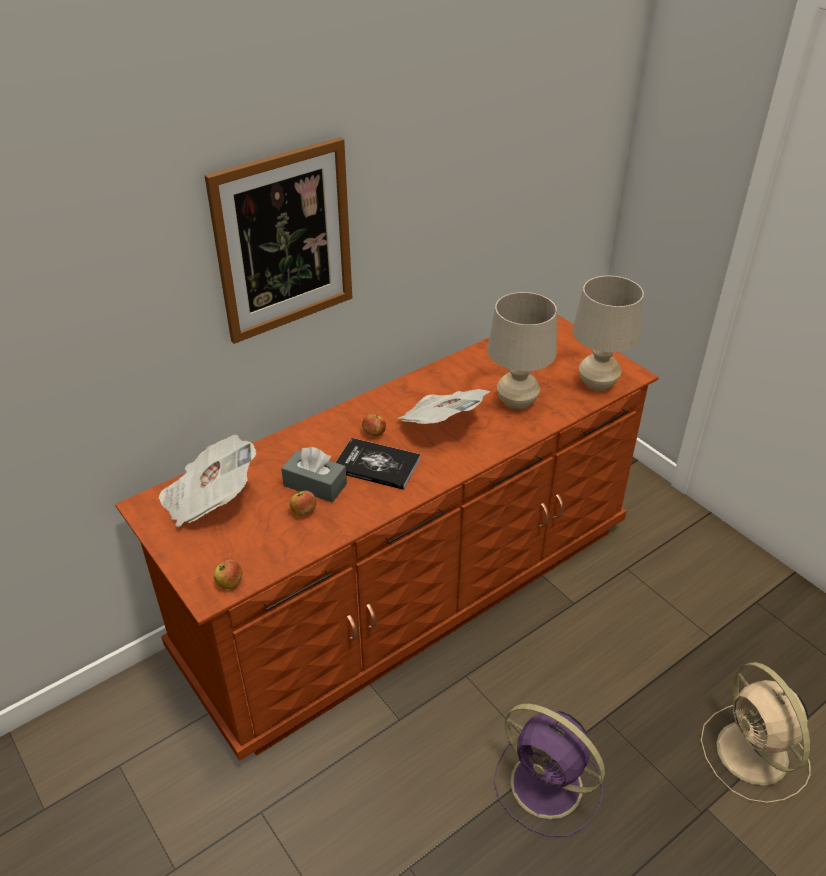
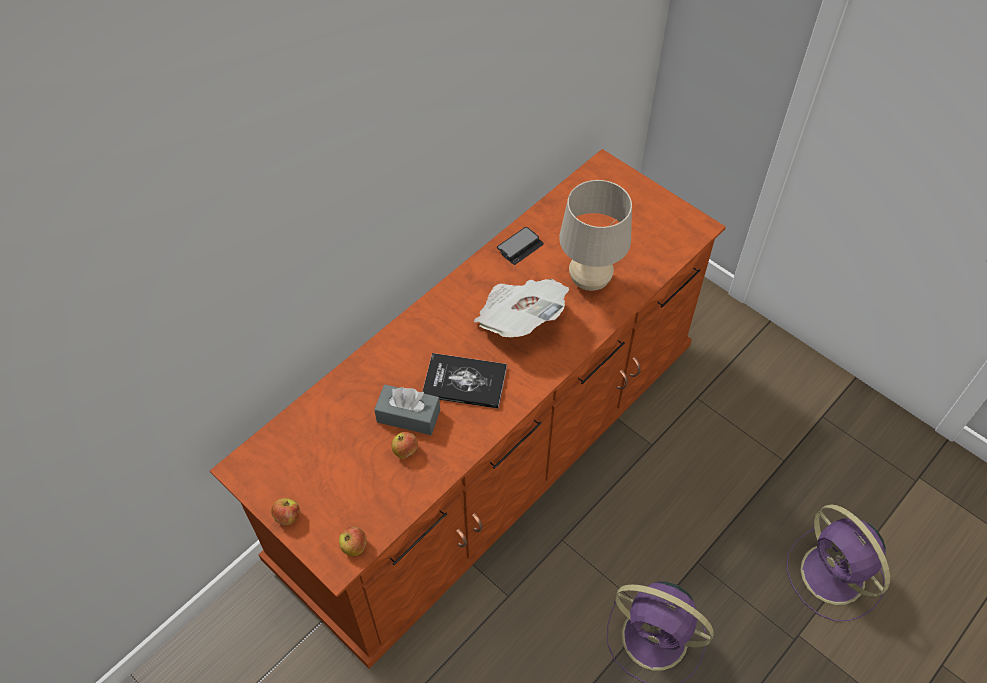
camera: 10 degrees left, 15 degrees up
(209, 499) = (306, 450): newspaper -> none
(284, 241) = (347, 187): picture -> none
(374, 433) = (453, 342): apple -> apple (287, 517)
(456, 370) = (520, 246): none -> phone
(597, 384) = (666, 245): beige table lamp -> none
(754, 755) = (835, 576): beige fan -> purple fan

